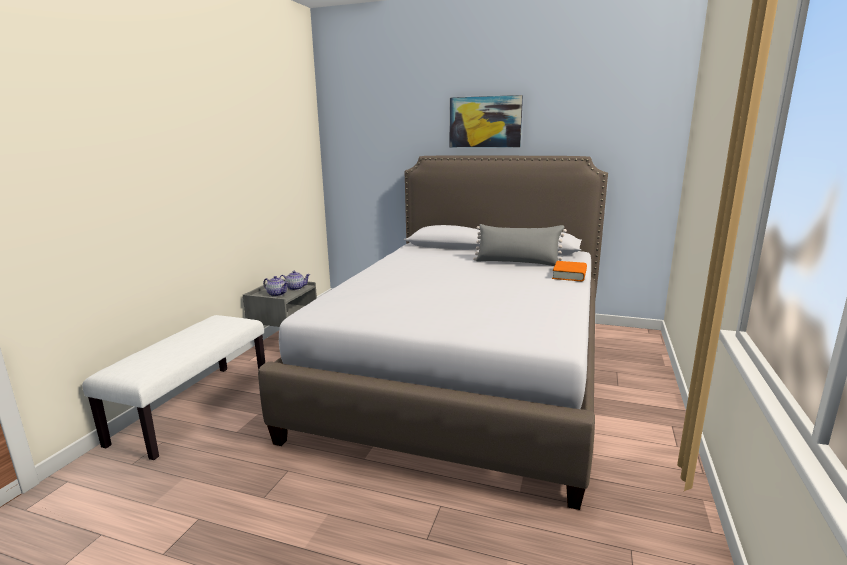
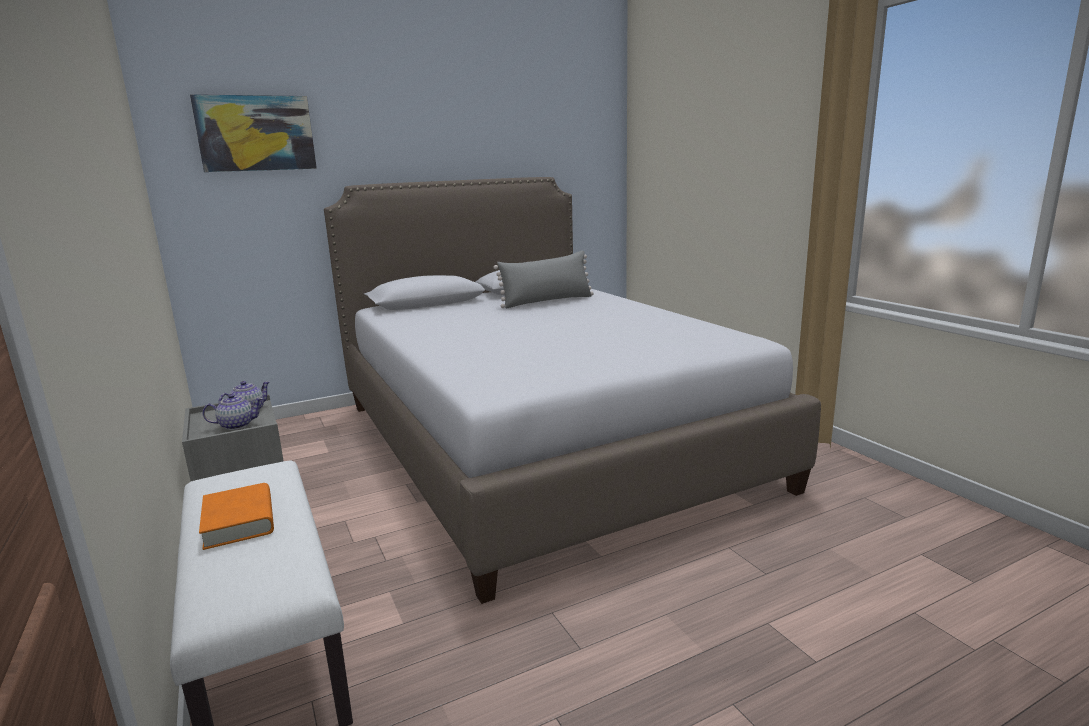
camera: 45 degrees left, 0 degrees up
(485, 122) = (425, 138): picture -> picture (256, 133)
(569, 275) = (619, 300): orange book -> orange book (239, 522)

